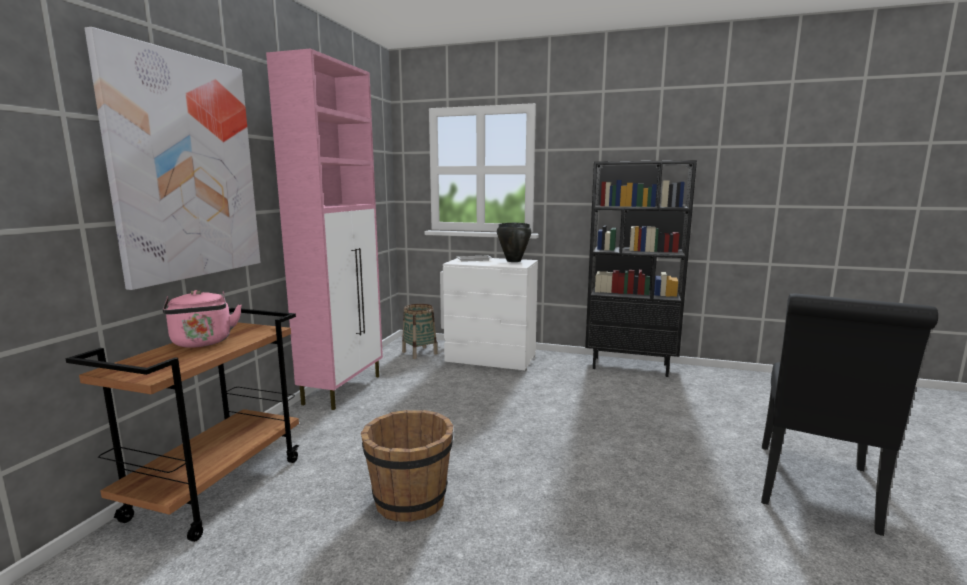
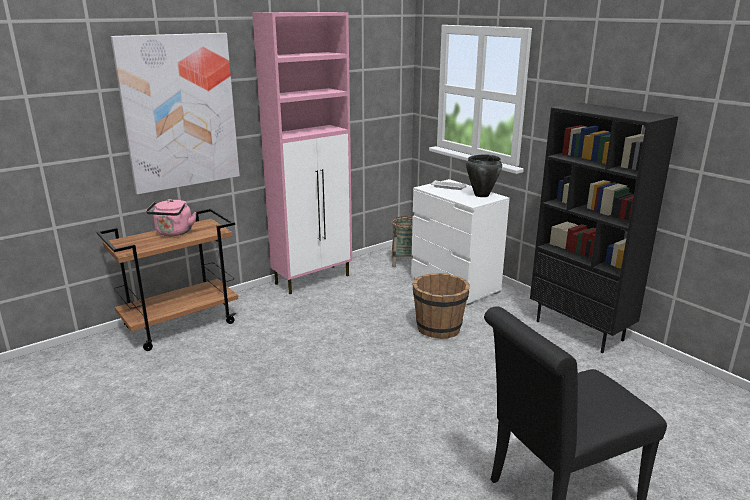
camera: 35 degrees right, 10 degrees up
(410, 500) = (263, 372): brown bucket -> brown bucket (439, 328)

